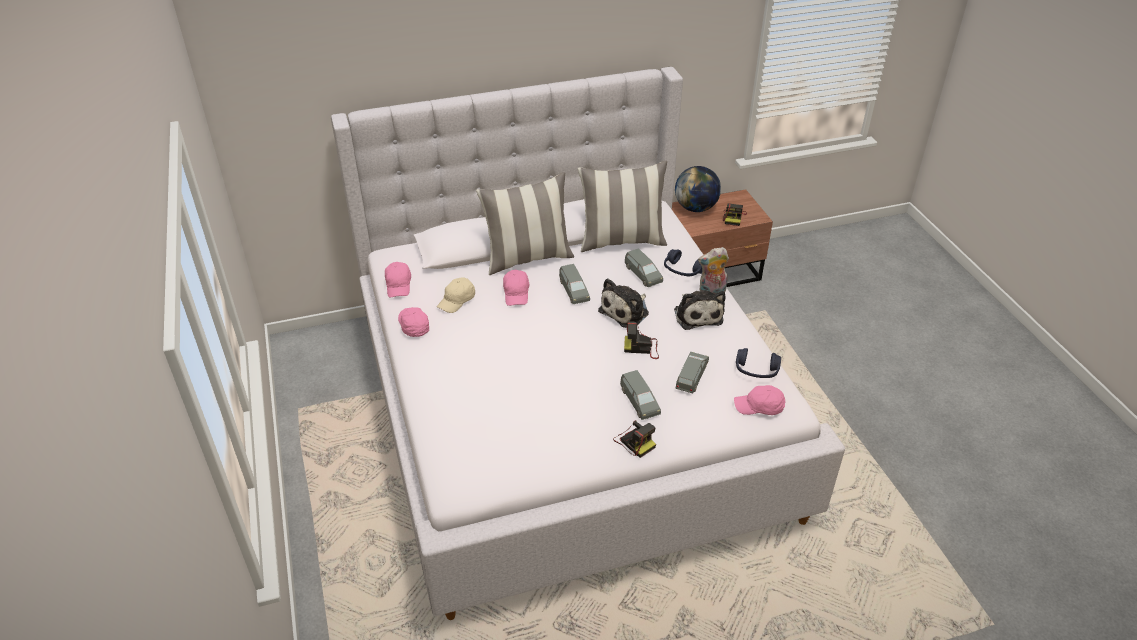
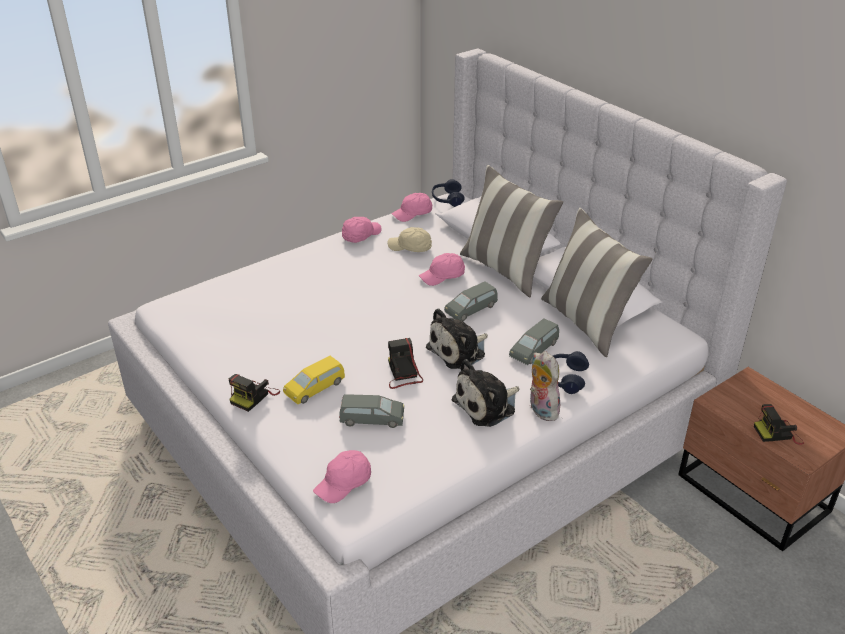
camera: 70 degrees right, 5 degrees down
(626, 311) = (459, 351): plush toy -> plush toy turned 60 degrees counterclockwise
(639, 401) = (315, 388): grey toy car -> yellow toy car
(695, 208) = (765, 394): globe -> none
(756, 370) = (409, 471): blue headphones -> blue headphones (447, 199)
(759, 407) = (344, 483): pink cap -> pink cap turned 120 degrees counterclockwise

